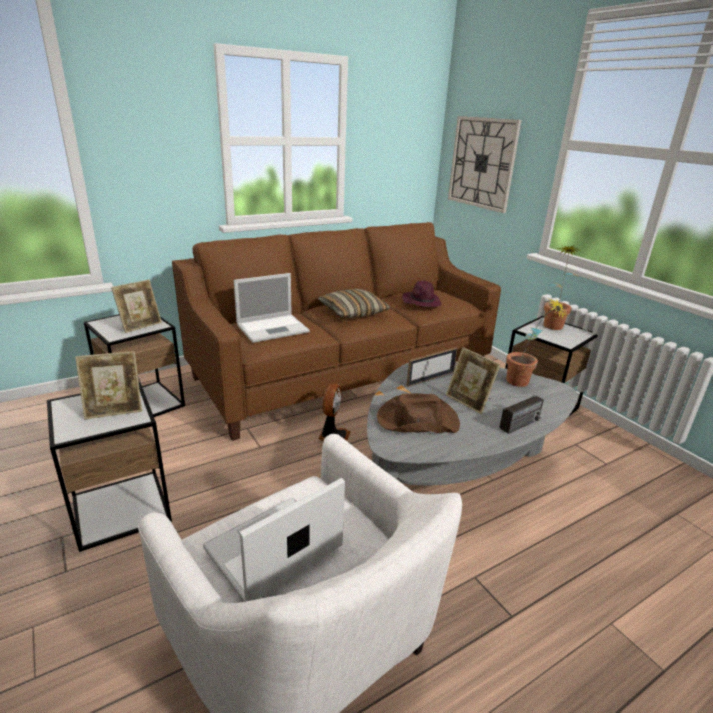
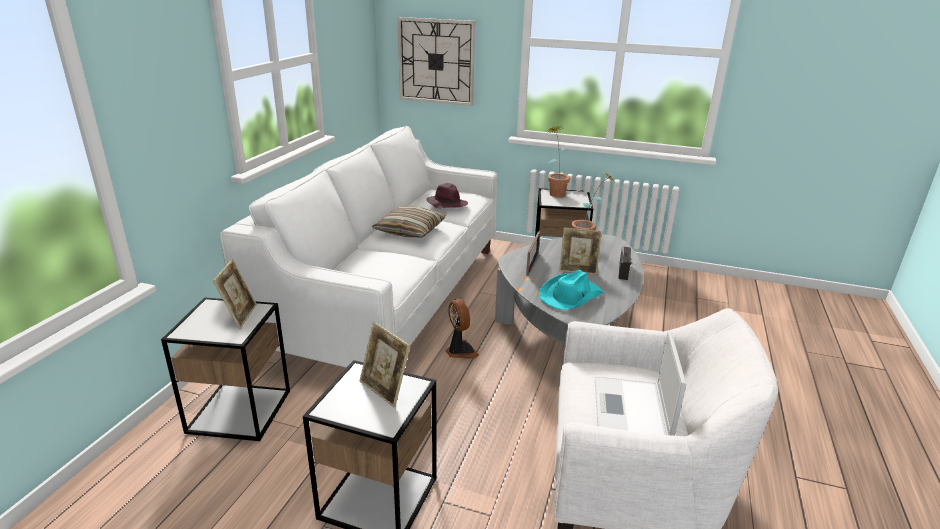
camera: 40 degrees left, 0 degrees up
(115, 410) = (385, 389): picture frame -> picture frame turned 105 degrees clockwise
(274, 328) = (375, 268): laptop -> none
(343, 373) = (391, 297): brown sofa -> white sofa
(416, 420) = (570, 296): brown hat -> turquoise hat

